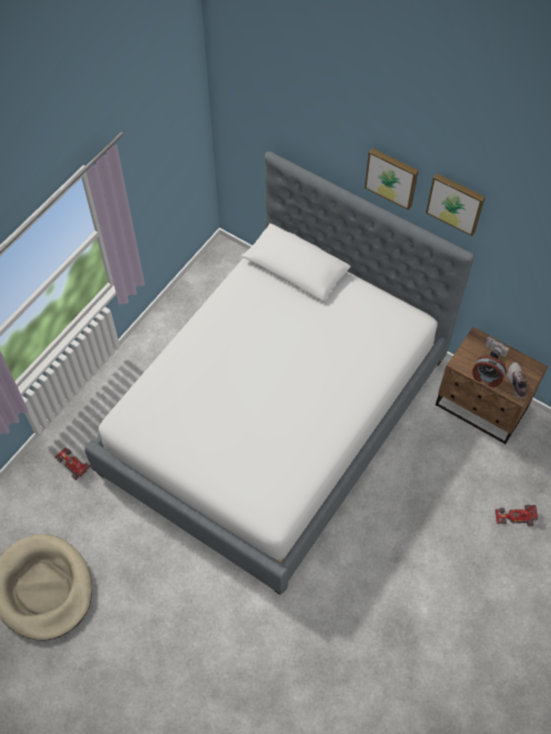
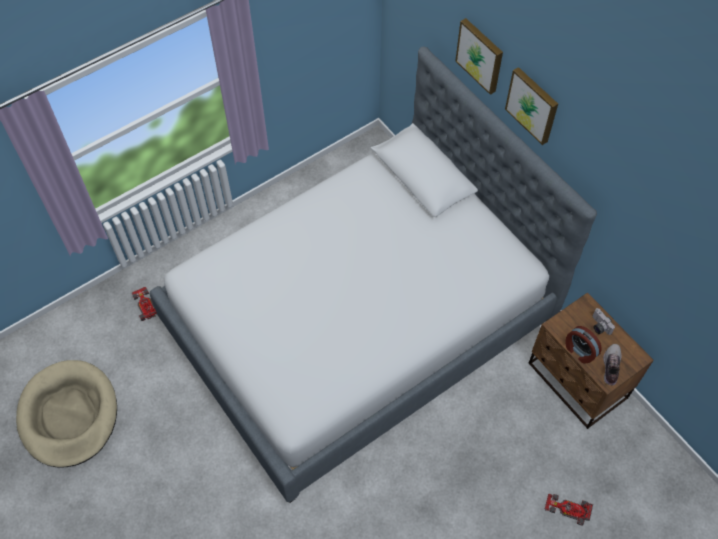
camera: 20 degrees right, 0 degrees up
(456, 203) = (589, 150): picture -> picture (480, 55)

